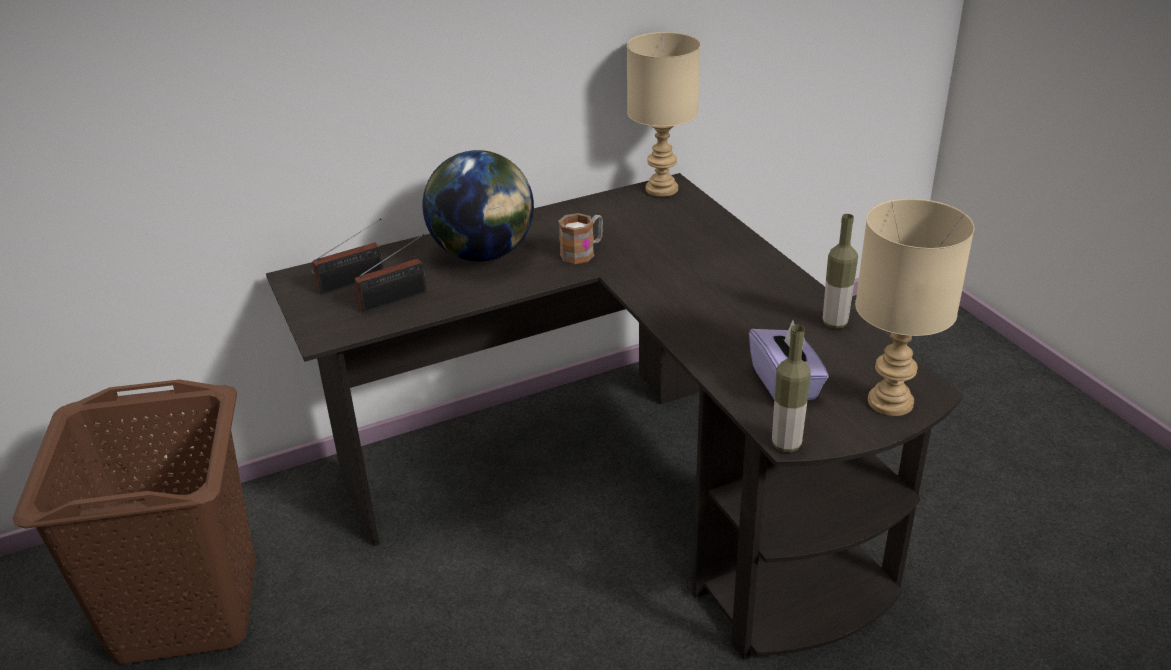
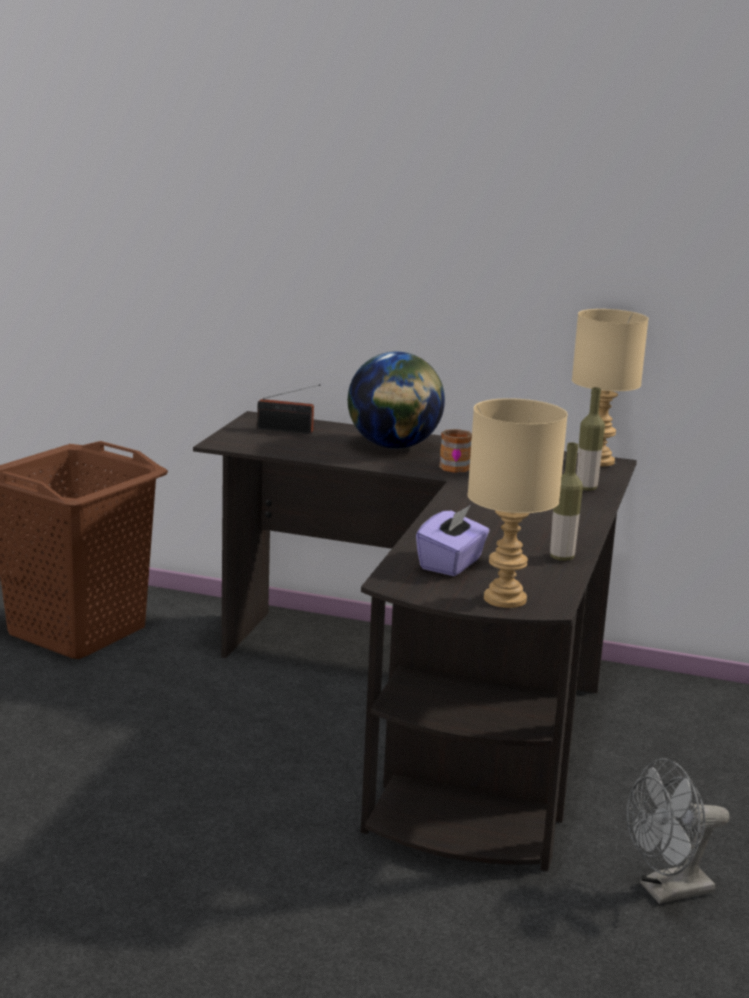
camera: 40 degrees right, 15 degrees down
(397, 299) = (295, 445): radio -> none
(786, 444) = (384, 583): bottle -> bottle (586, 488)
(979, 553) = (667, 891): none -> grey fan

